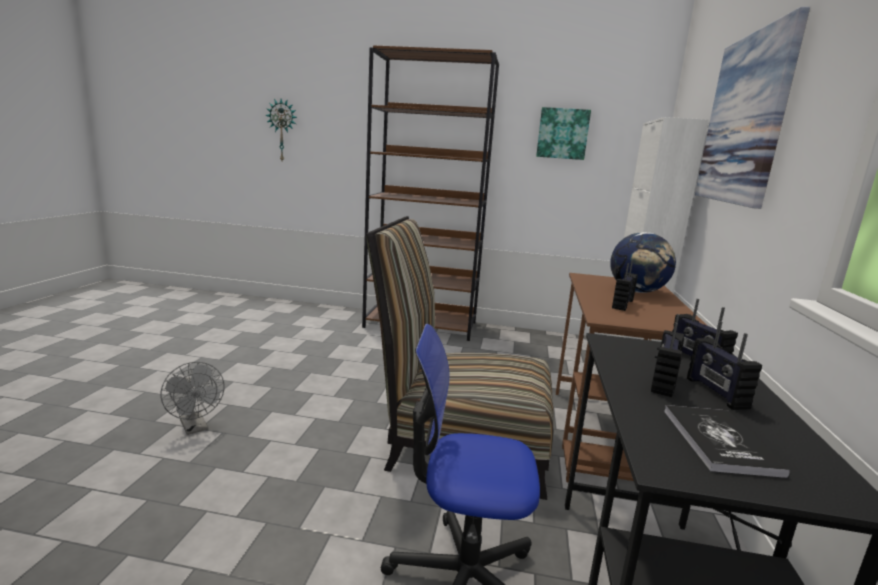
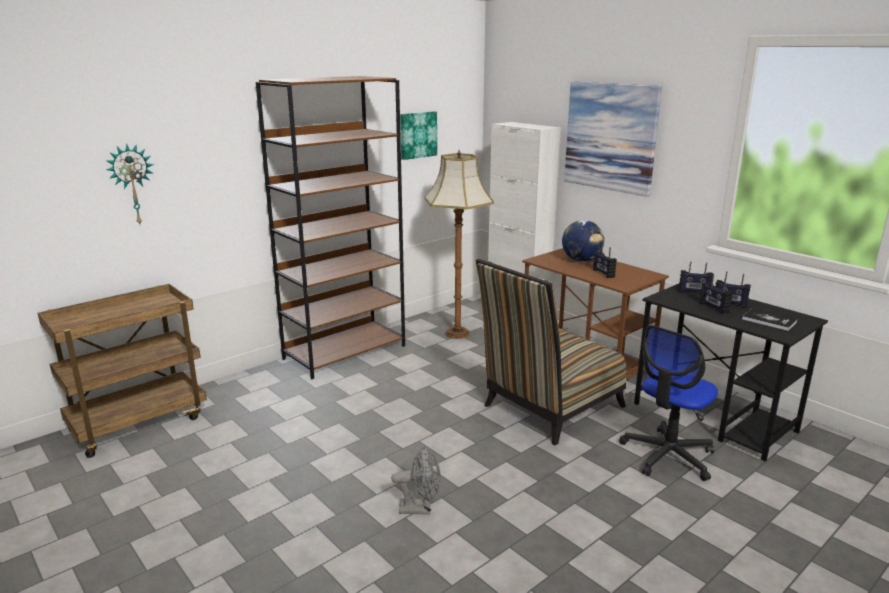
camera: 50 degrees left, 5 degrees up
(244, 303) = (139, 422): none -> brown cart
(533, 353) = (457, 333): none -> floor lamp

